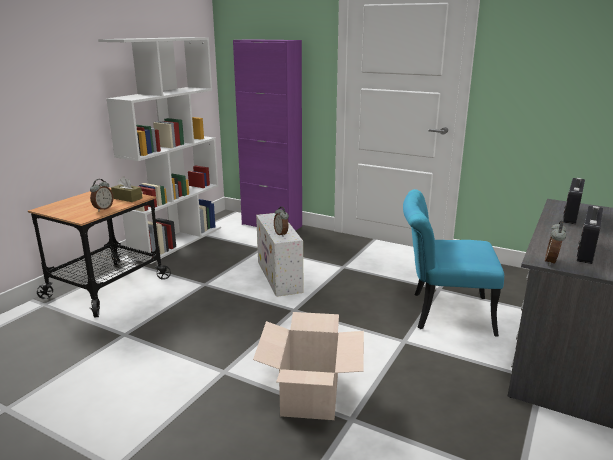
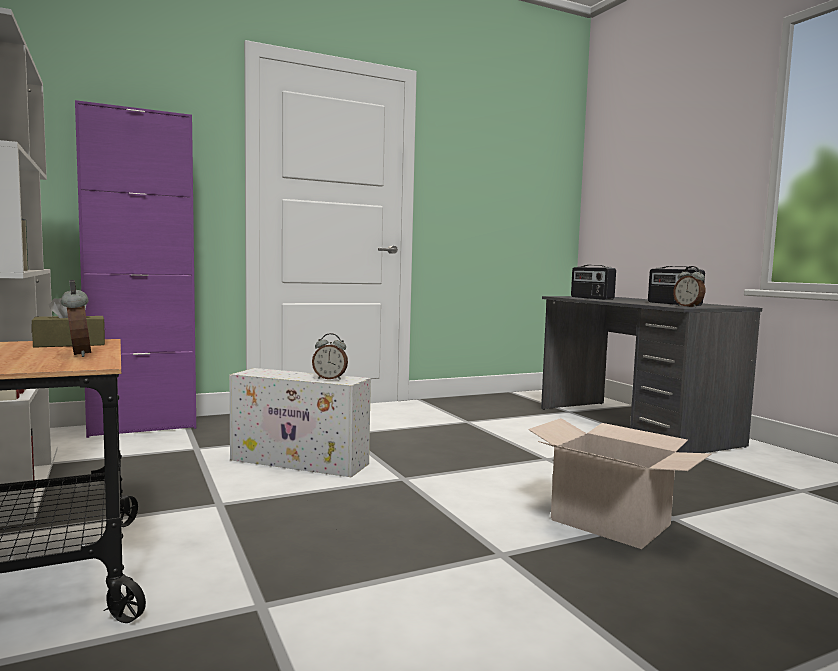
camera: 55 degrees left, 15 degrees down
(441, 312) = (513, 433): turquoise chair -> none

